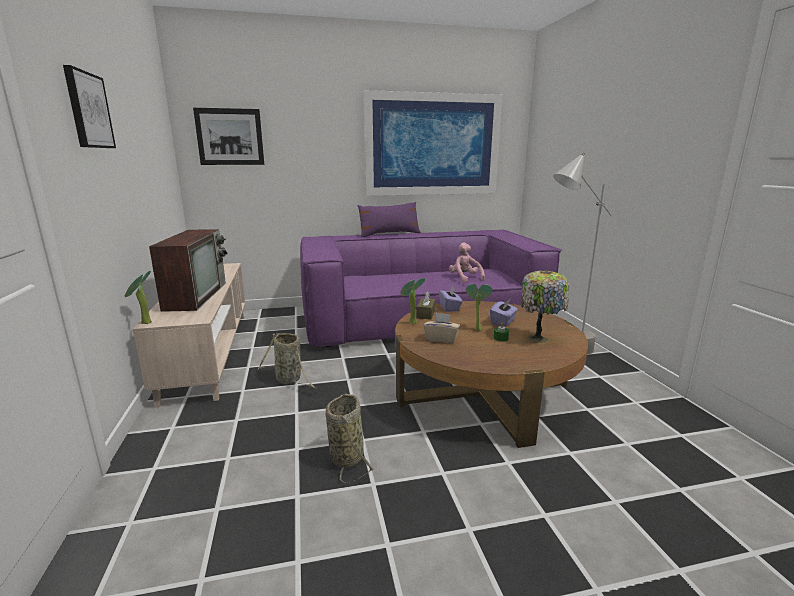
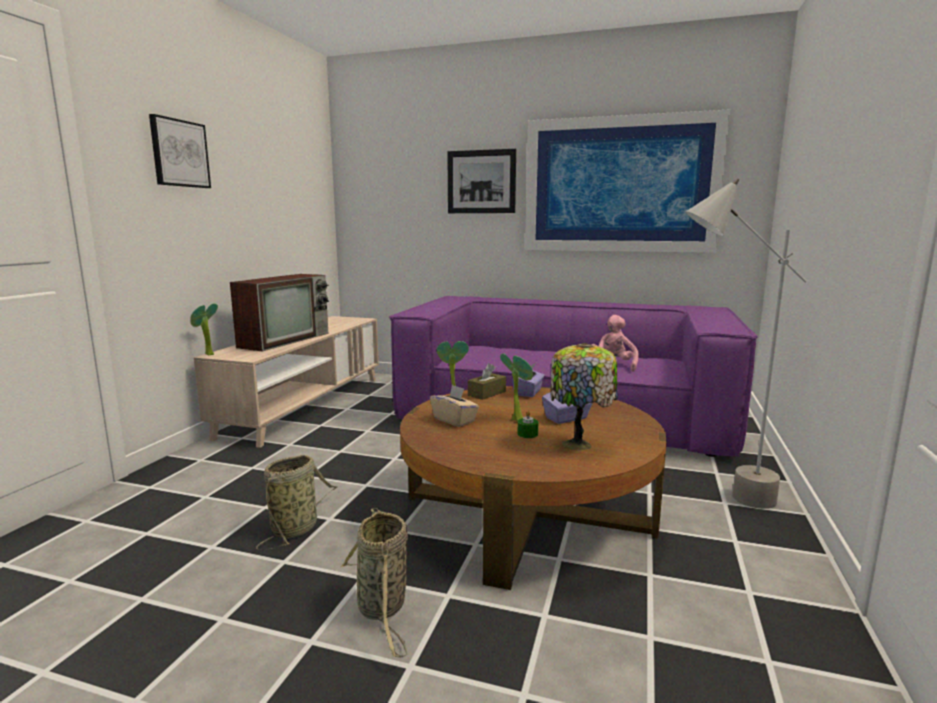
camera: 30 degrees right, 5 degrees down
(230, 137) = (383, 182): picture -> picture (481, 182)
(290, 380) = (340, 445): basket -> basket (382, 608)
(389, 234) = (549, 300): purple pillow -> none

